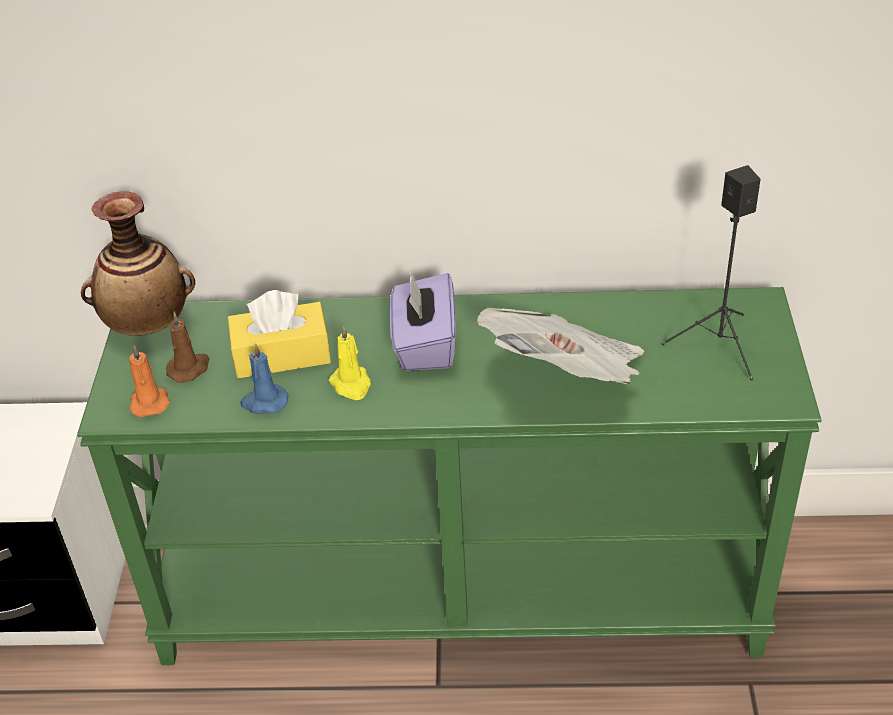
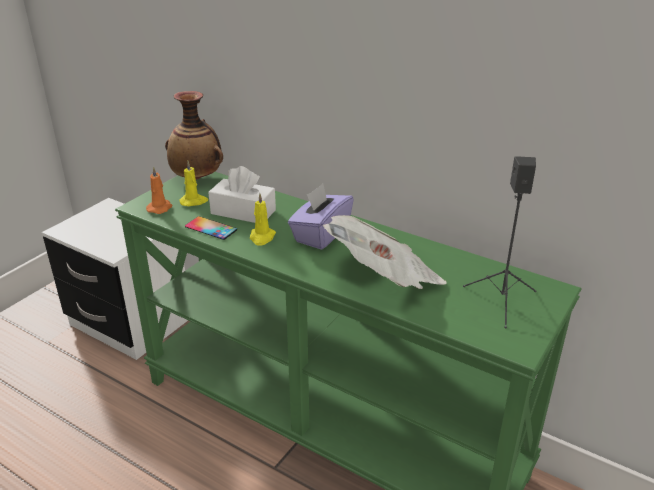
camera: 30 degrees right, 10 degrees down
(189, 368) = (194, 201): brown candle -> yellow candle
(264, 402) = (211, 228): blue candle -> phone
(281, 355) = (243, 212): yellow tissue box -> white tissue box

